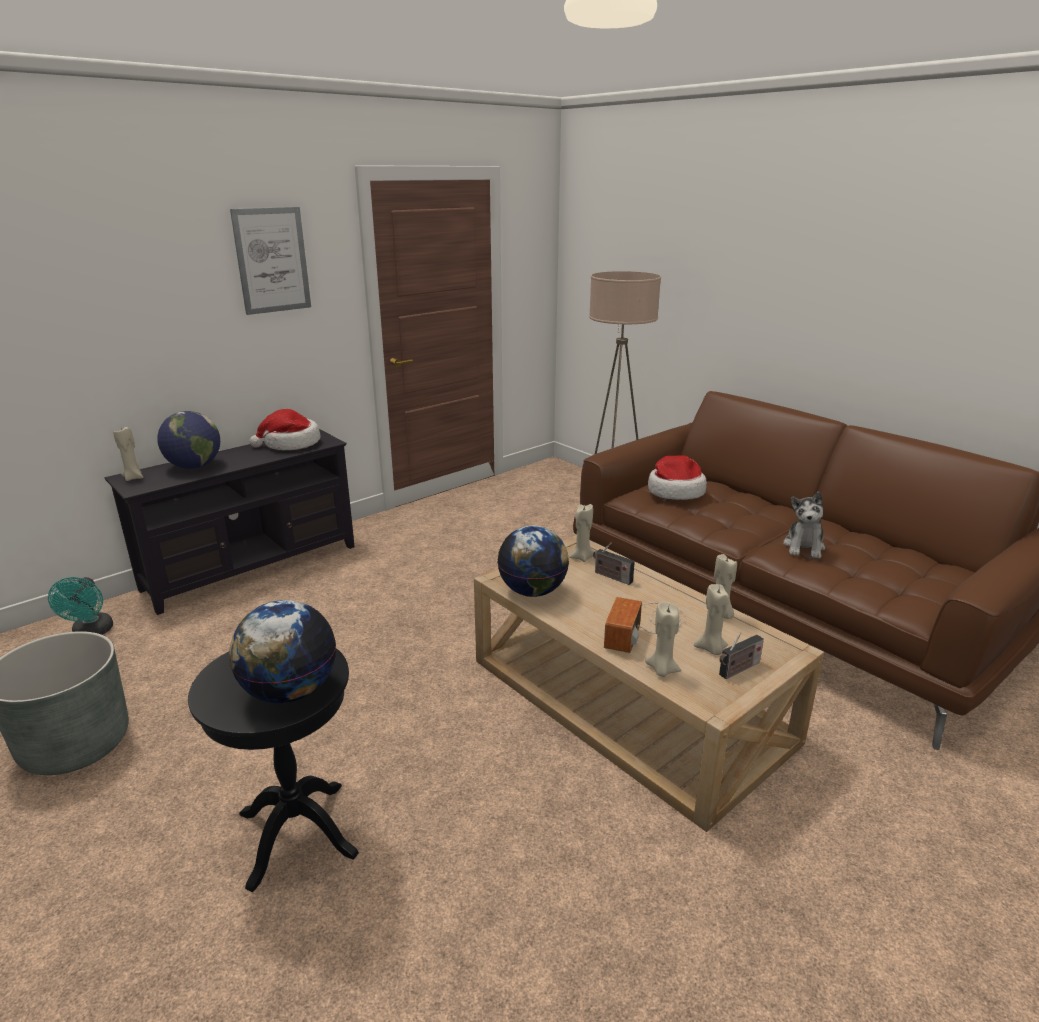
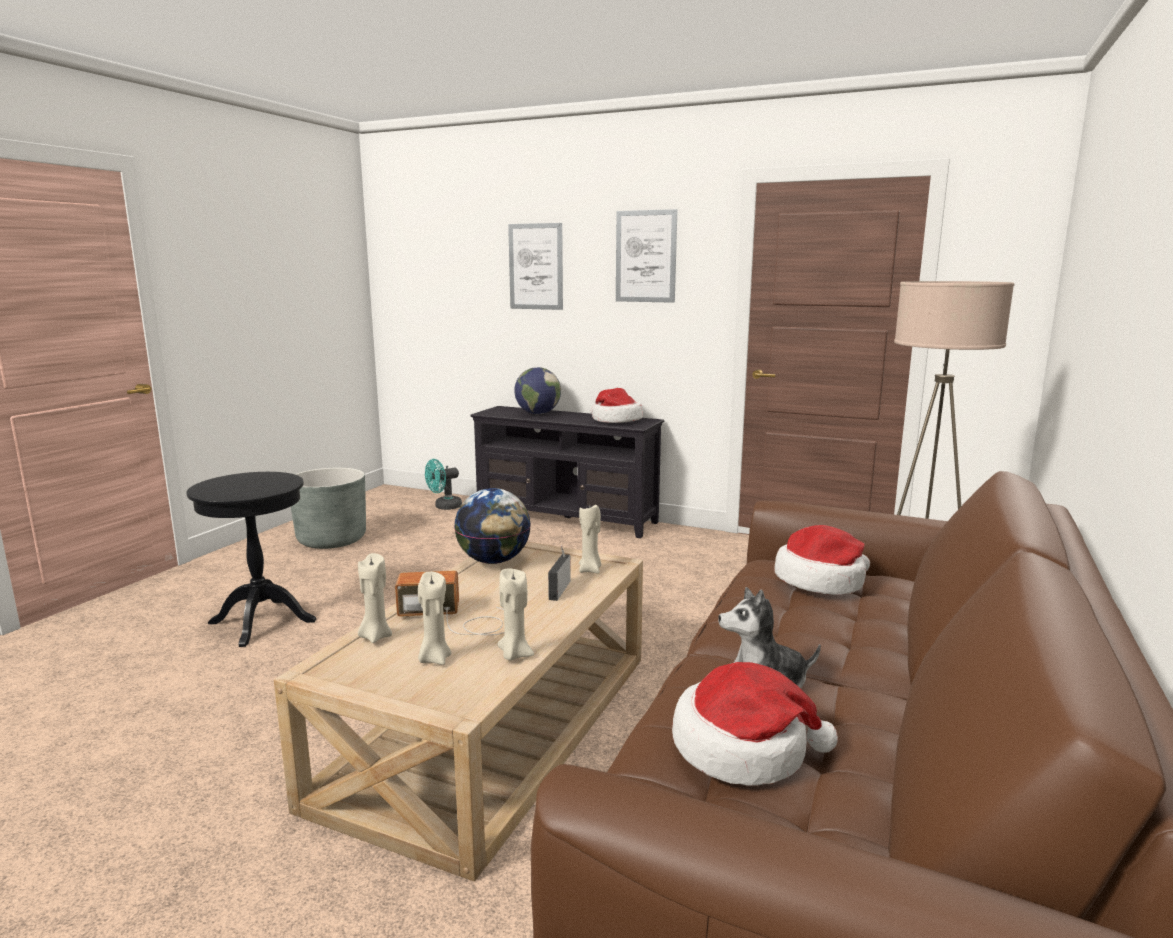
camera: 65 degrees right, 10 degrees down
(127, 284) = (536, 266): none -> picture
(134, 477) = (503, 409): beige candle -> none
(289, 691) = (231, 490): globe -> none
(738, 670) = (396, 679): radio -> none
(868, 568) = (743, 748): none -> hat

